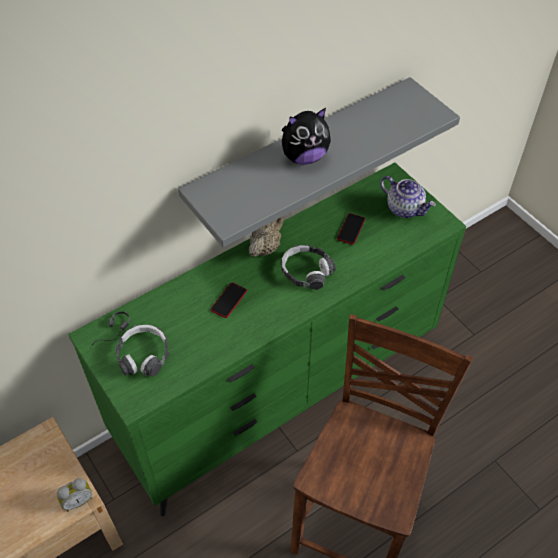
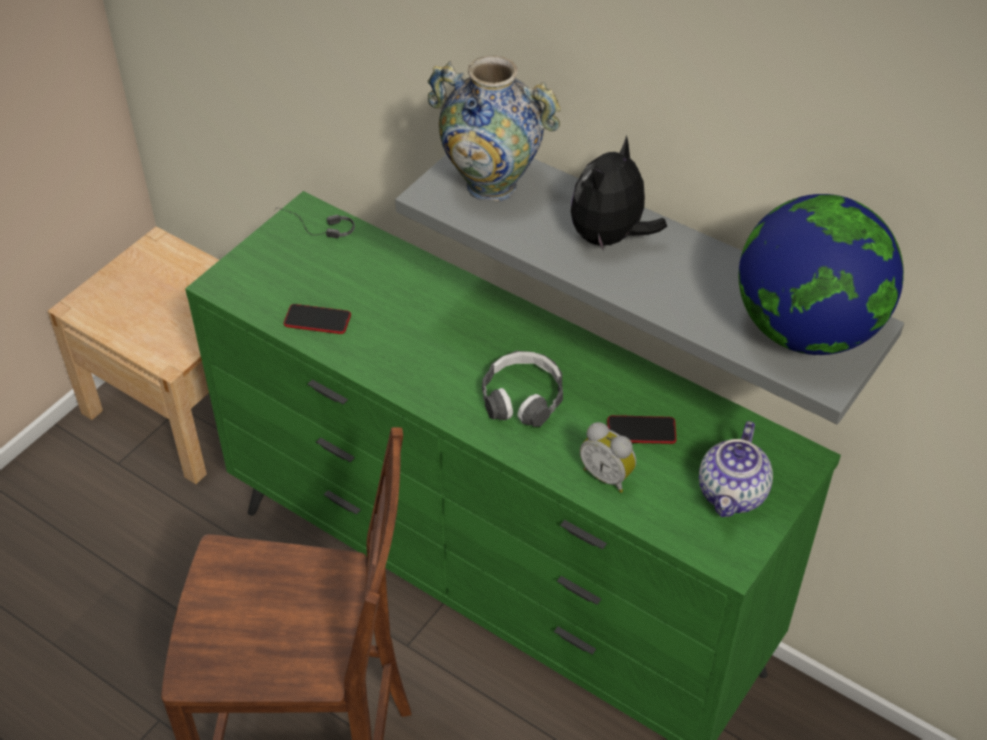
camera: 70 degrees right, 5 degrees down
(77, 500) = (167, 356): alarm clock -> alarm clock (607, 475)
(143, 355) = (296, 269): headphones -> none
(229, 300) = (425, 325): phone -> phone (317, 320)
(234, 193) = (491, 186): none -> vase
(266, 247) = (545, 337): beige teapot -> none
(304, 157) = (610, 238): plush toy -> plush toy turned 75 degrees clockwise
(403, 109) = (807, 330): none -> globe

